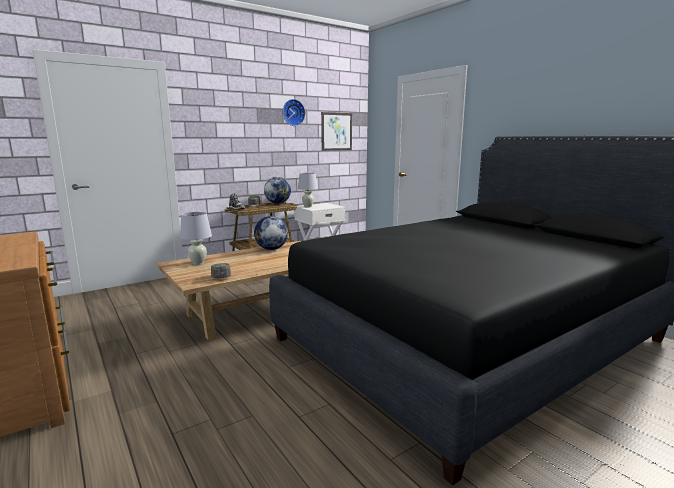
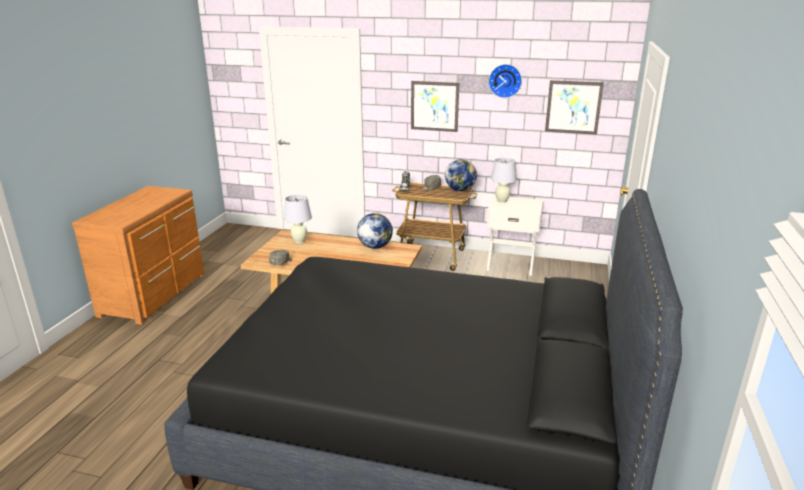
camera: 50 degrees right, 10 degrees up
(241, 136) = (434, 106): none -> picture

